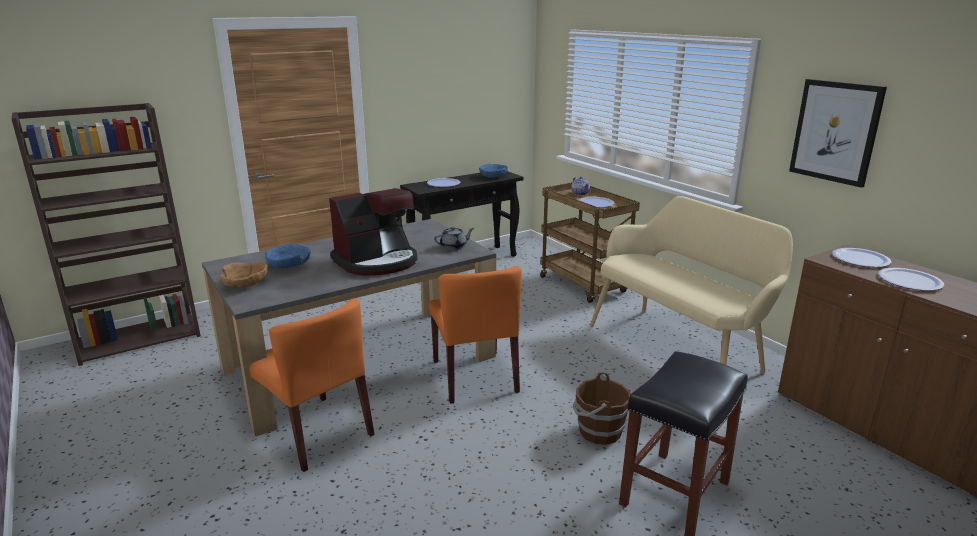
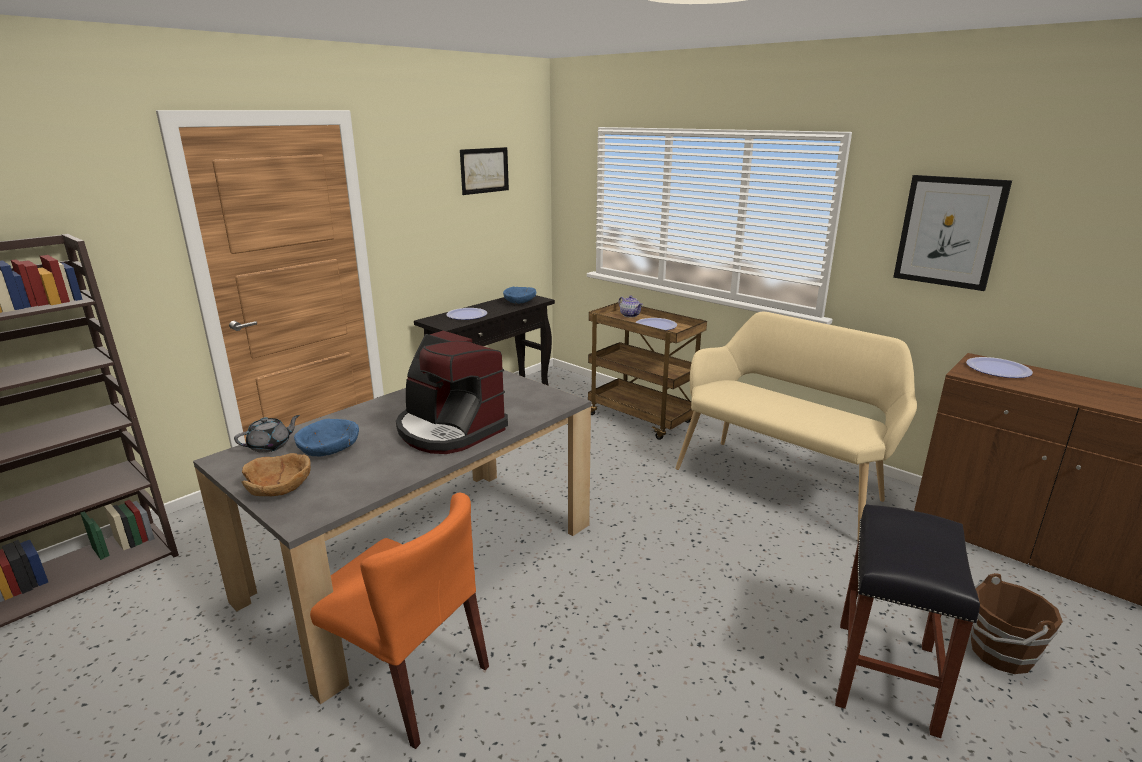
camera: 15 degrees left, 0 degrees up
(377, 261) = (449, 430): coffee machine -> coffee machine turned 90 degrees clockwise
(454, 247) = (534, 397): grey teapot -> grey teapot (270, 446)
(470, 65) = (484, 170): none -> picture
(475, 376) = (577, 556): orange chair -> none
(598, 432) = (758, 607): brown bucket -> brown bucket (1000, 653)
(910, 281) = (1067, 390): plate -> none

